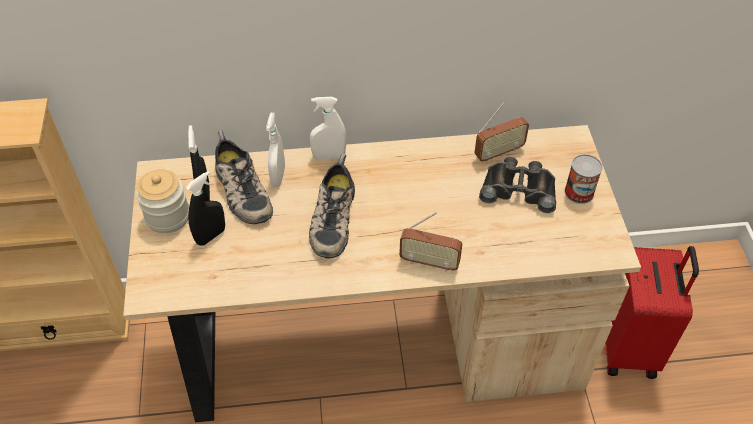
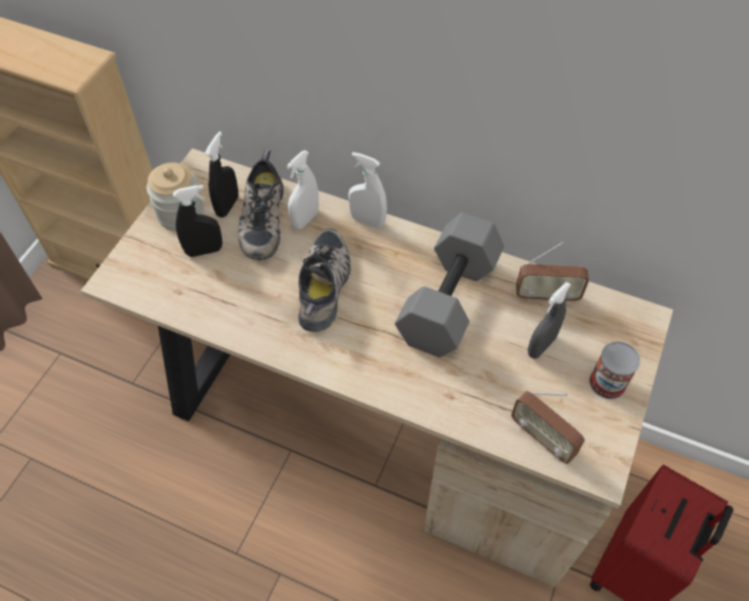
camera: 30 degrees right, 5 degrees up
(331, 218) = (326, 286): shoe -> shoe turned 150 degrees clockwise
(429, 262) = (389, 380): radio -> radio (542, 438)
(434, 187) = (450, 302): none -> grey dumbbell
(519, 188) = (541, 346): black binoculars -> grey spray bottle

